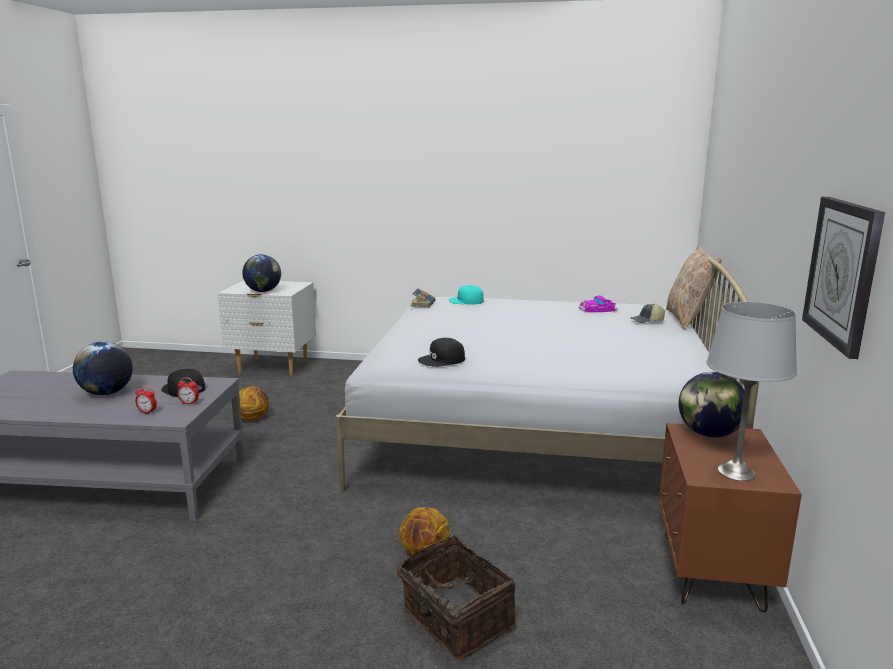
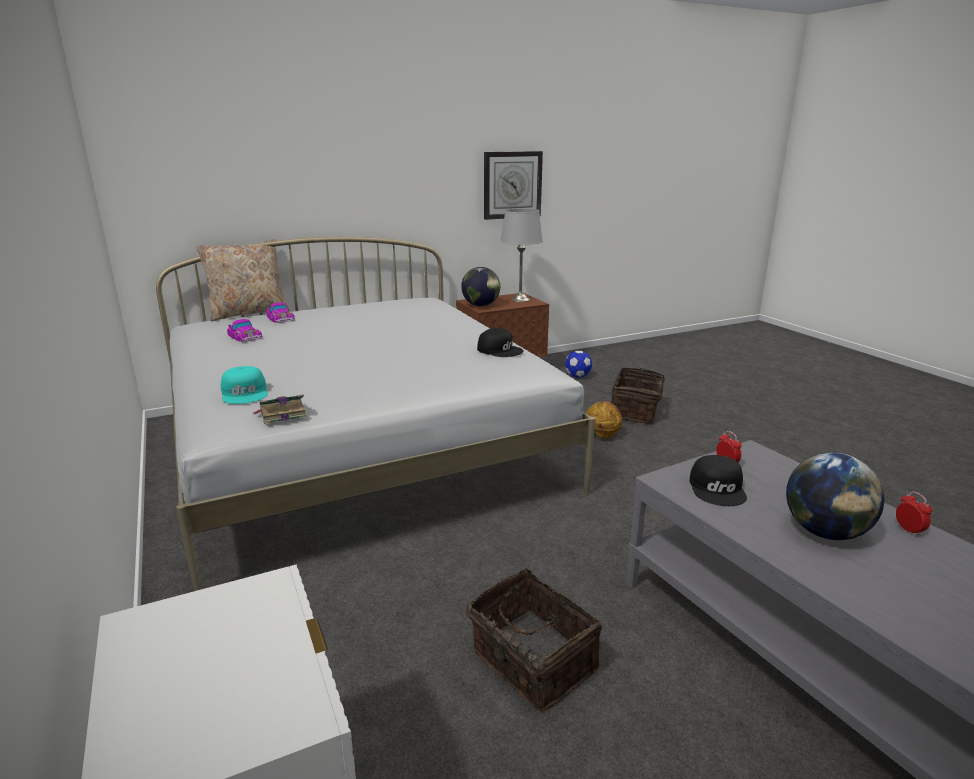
camera: 125 degrees left, 5 degrees up
(147, 412) = (780, 472): alarm clock -> alarm clock (908, 530)
(253, 418) = (531, 663): basketball -> basket
(263, 291) = (276, 636): globe -> none
(647, 321) = (280, 318): cap -> toy car
(648, 645) = (577, 376): none -> football

